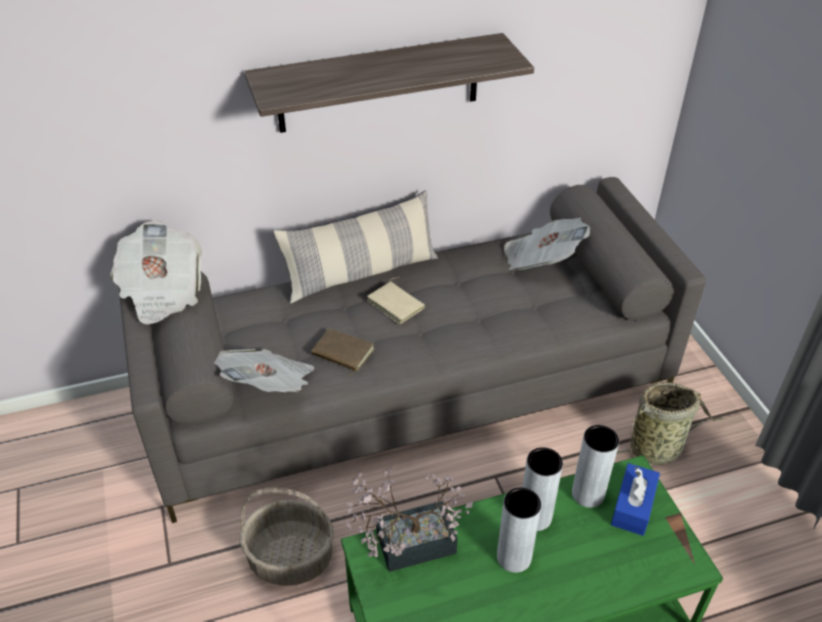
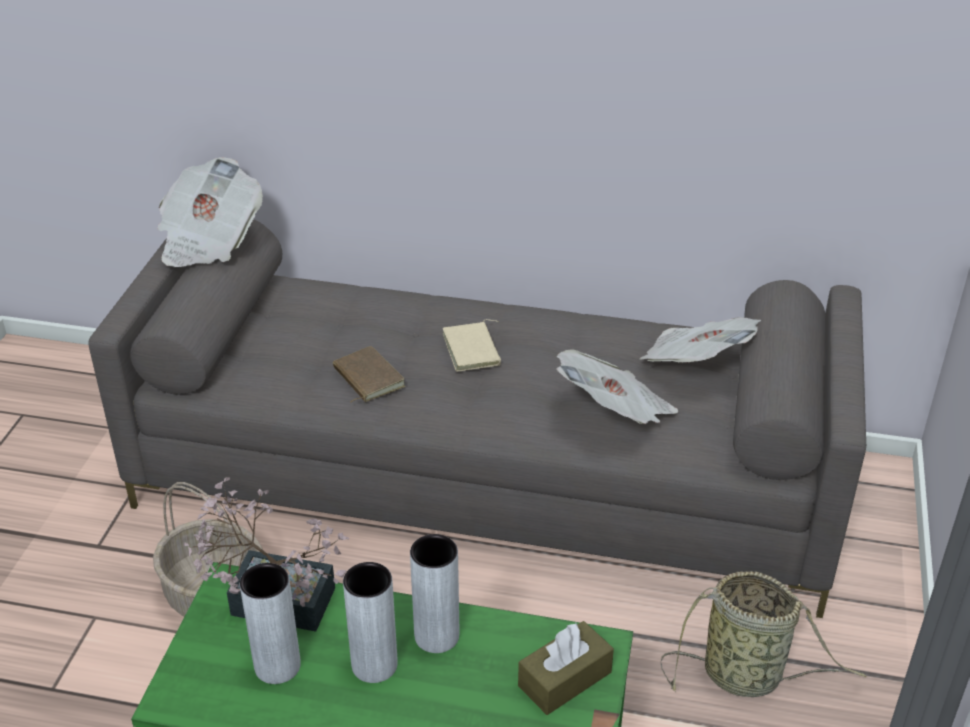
camera: 30 degrees right, 5 degrees down
(270, 386) = (263, 382): newspaper -> newspaper (615, 413)
(361, 274) = (463, 305): pillow -> none
(379, 83) = (517, 62): shelf -> none
(588, 494) = (521, 641): grey vase -> grey vase (277, 666)
(633, 506) = (564, 679): blue tissue box -> brown tissue box

